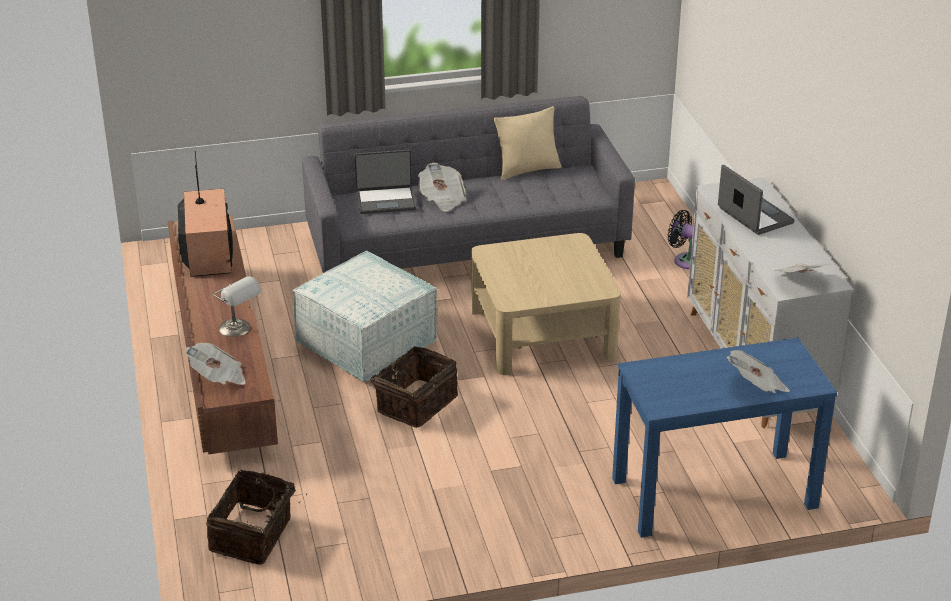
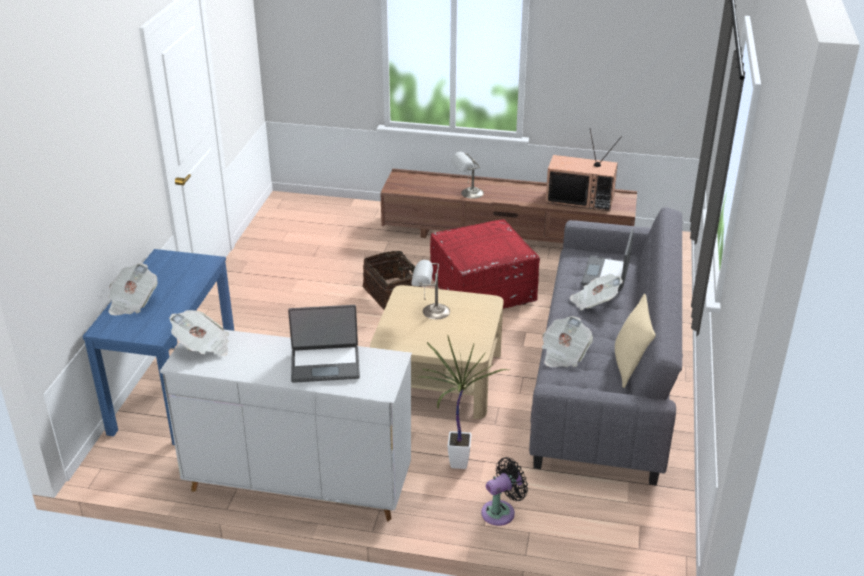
camera: 115 degrees right, 0 degrees up
(218, 377) = (419, 179): newspaper -> newspaper (563, 354)
(253, 535) = (317, 215): basket -> none
(366, 345) = (482, 292): white ottoman -> red ottoman
(531, 279) = (430, 311): none -> white table lamp
(656, 292) = (456, 466): none -> potted plant

